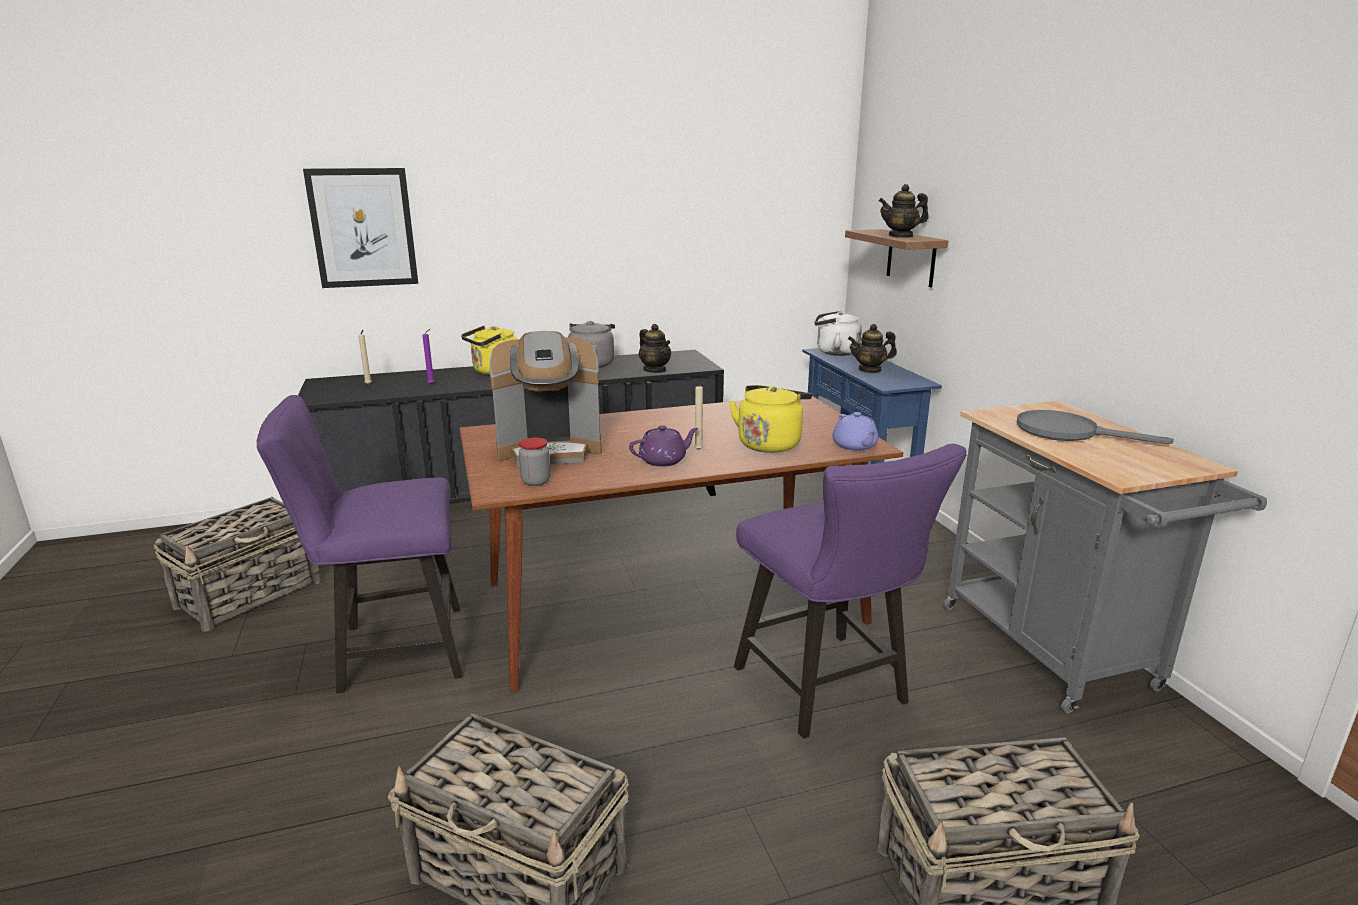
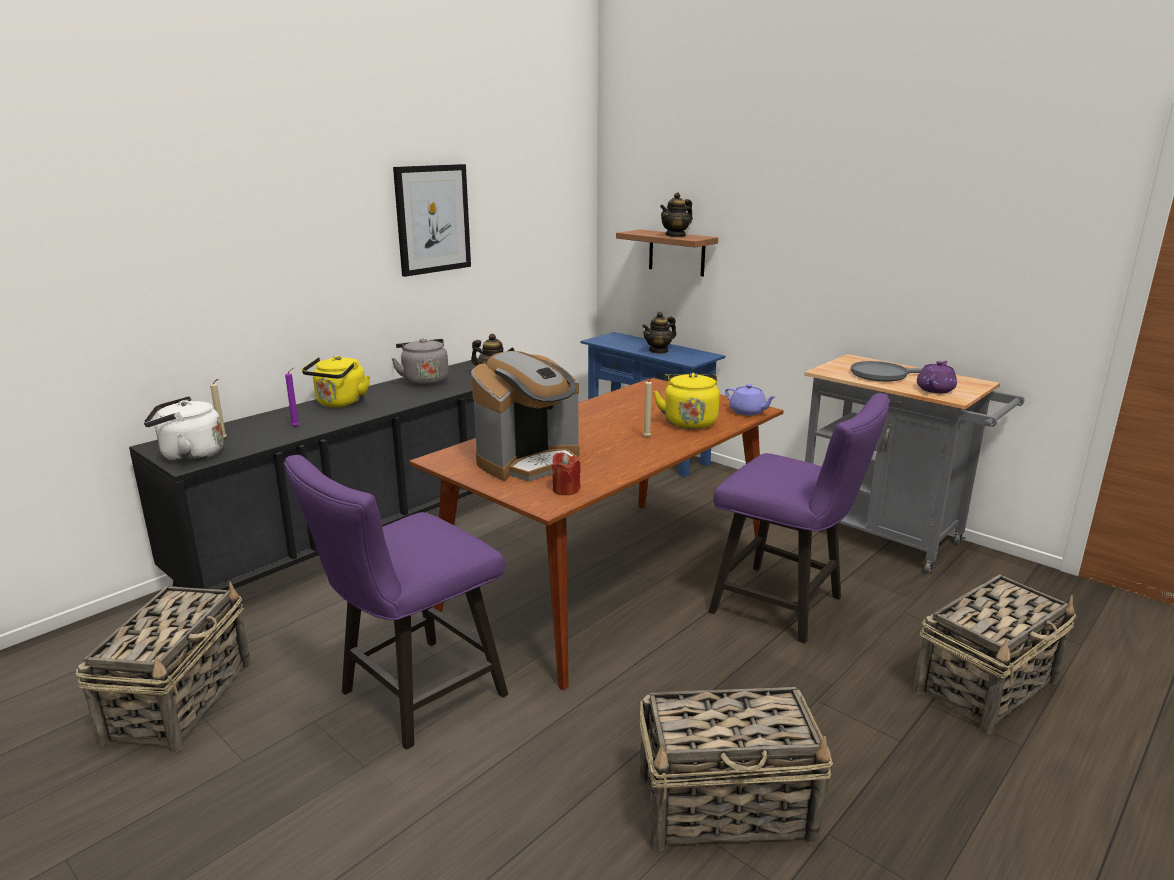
camera: 30 degrees left, 0 degrees up
(363, 228) = (181, 265): picture -> picture (432, 219)
(536, 481) = (566, 489): jar -> red candle
(664, 460) = (635, 451): purple teapot -> purple teapot (935, 389)
(834, 352) = (610, 340): white kettle -> white kettle (188, 455)

